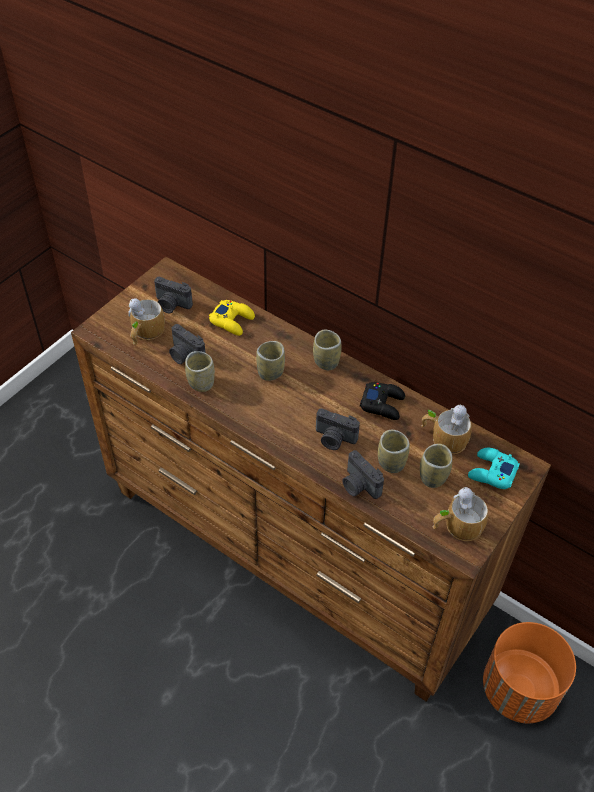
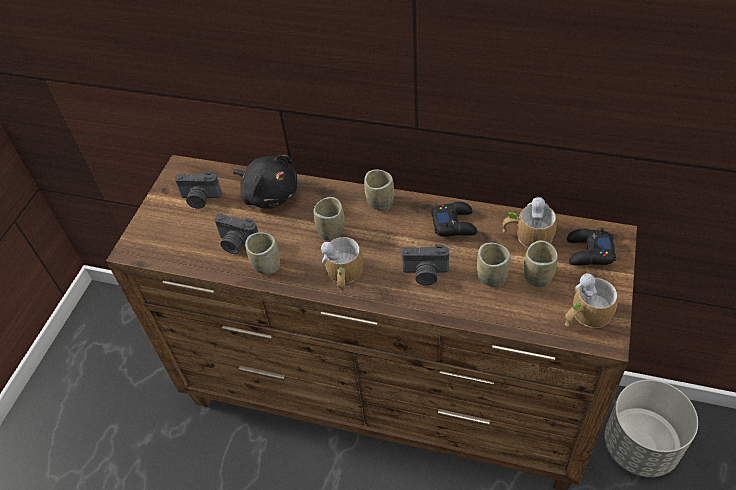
camera: 15 degrees left, 0 degrees up
(145, 333) = (185, 235): mug -> mug (343, 275)
(232, 321) = (269, 194): yellow game controller -> black plush toy
(358, 485) = (472, 311): camera -> none
(491, 472) = (589, 252): turquoise game controller -> black game controller
(519, 690) = (640, 446): orange planter -> grey planter

